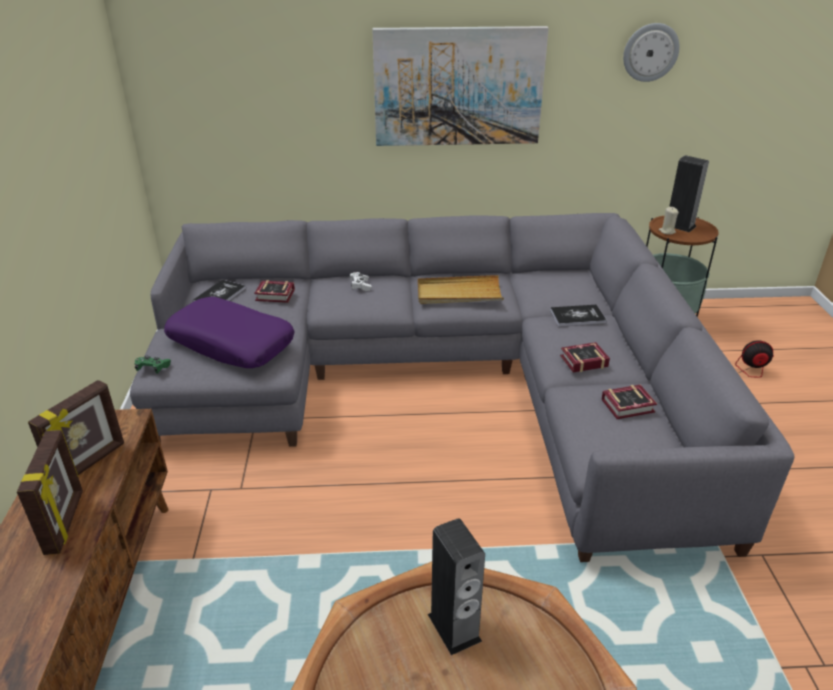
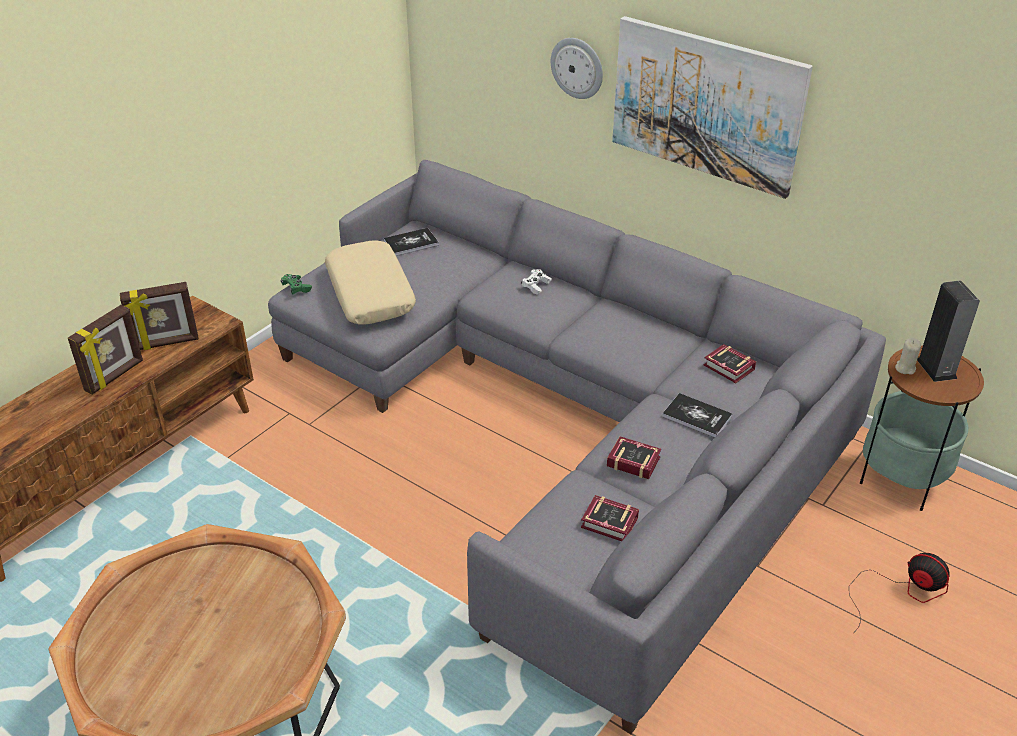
camera: 40 degrees right, 5 degrees up
(232, 343) = (371, 293): purple pillow -> beige pillow
(276, 296) = (454, 264): book -> book (729, 369)
(454, 627) = (255, 590): speaker -> none
(459, 293) = (614, 336): beige tray -> none
(650, 52) = (942, 133): wall clock -> wall clock (577, 67)

